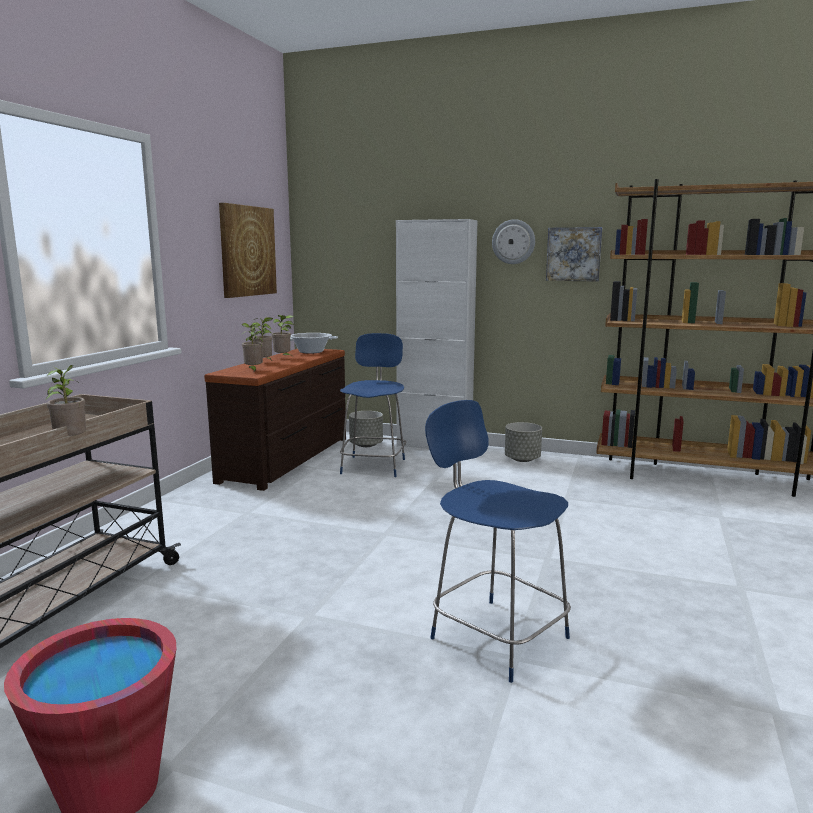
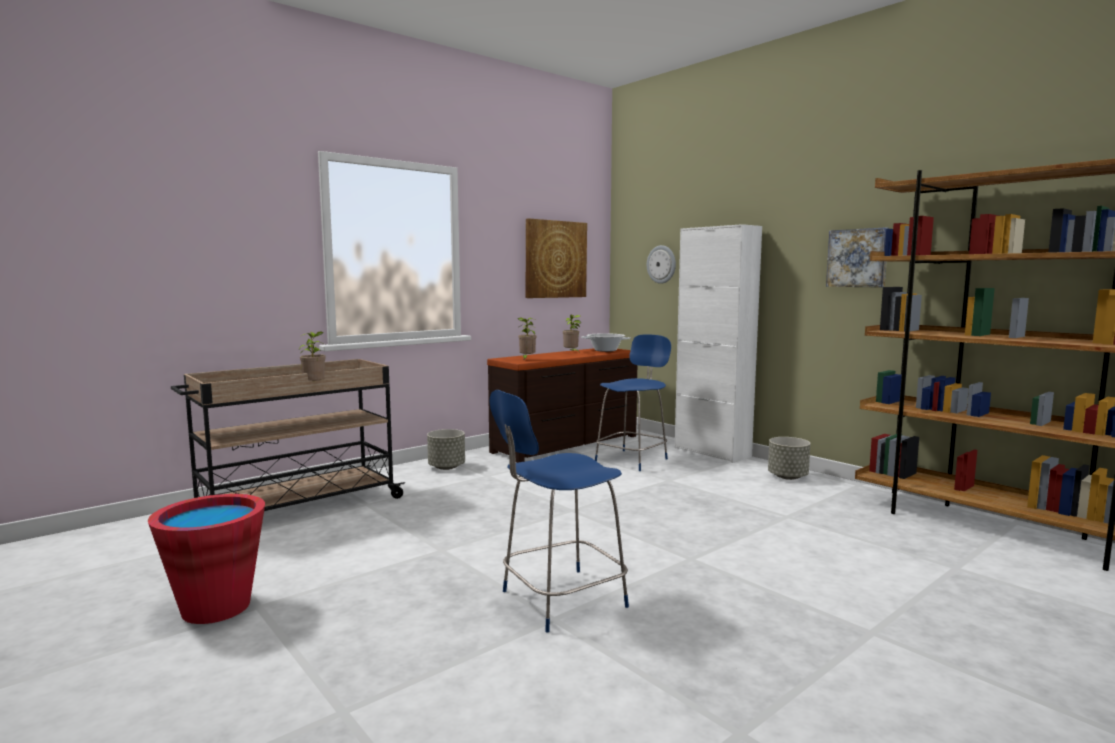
camera: 30 degrees right, 5 degrees down
(264, 362) = (549, 354): potted plant -> none
(366, 445) = (647, 443): grey planter -> grey planter (446, 467)
(495, 635) = (559, 600): blue chair -> blue chair turned 105 degrees counterclockwise
(513, 242) = (797, 246): wall clock -> wall clock (661, 264)

